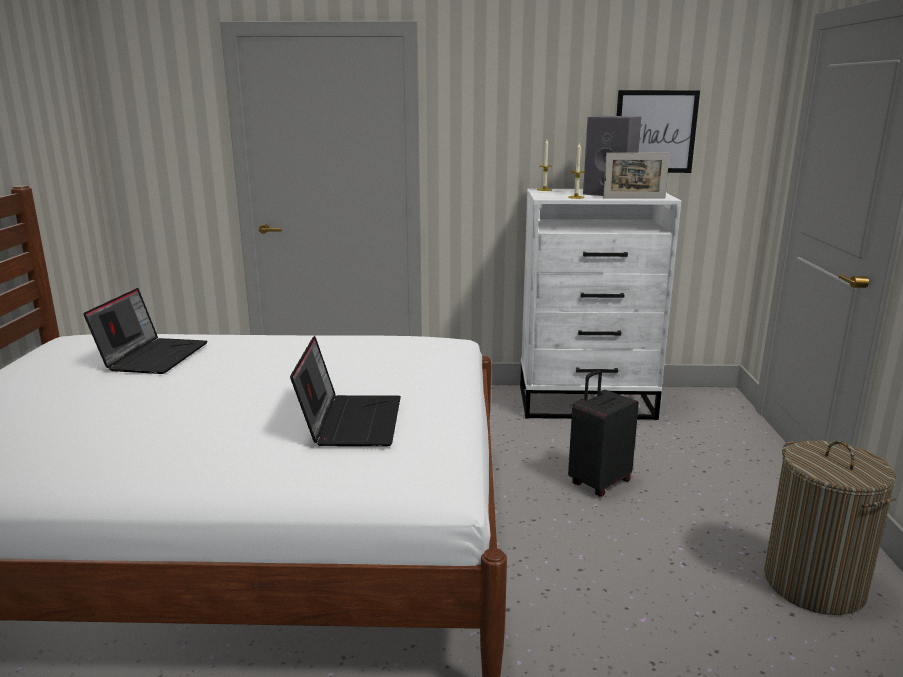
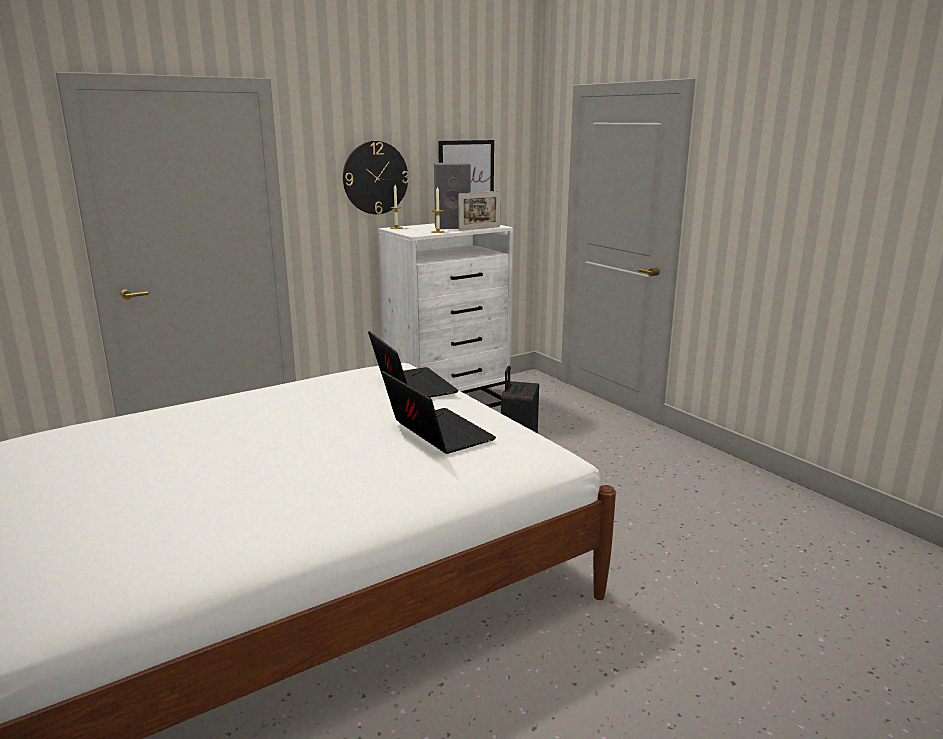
camera: 35 degrees left, 0 degrees up
(153, 356) = (160, 434): laptop -> laptop (411, 385)
(531, 131) = (375, 178): none -> wall clock
(813, 584) = (690, 472): laundry basket -> none

